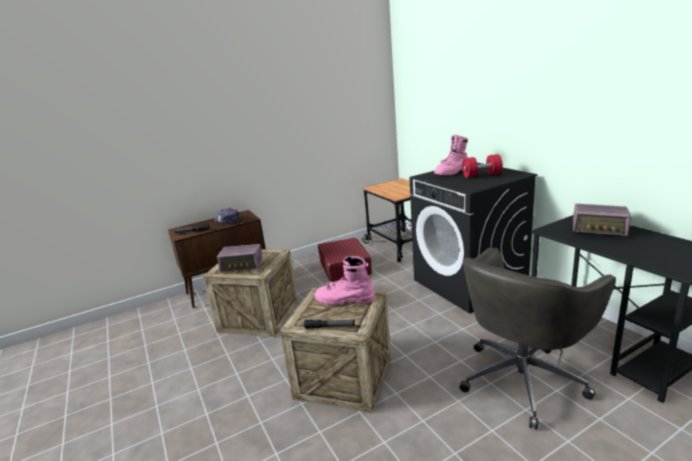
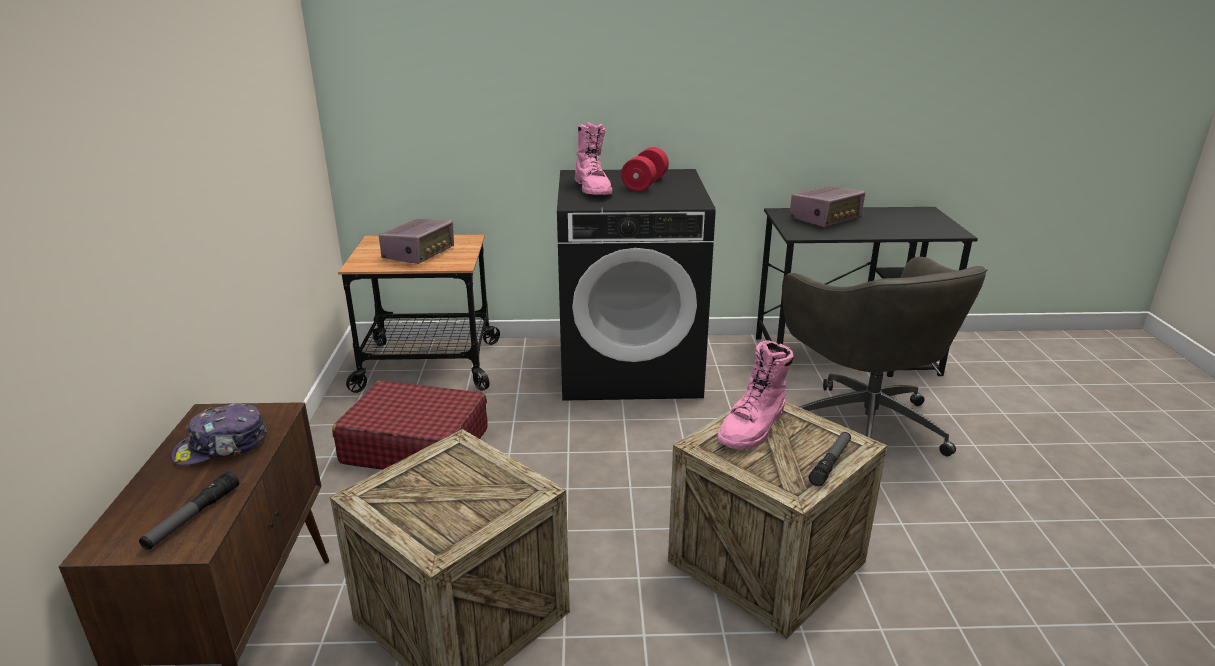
camera: 65 degrees left, 5 degrees up
(242, 265) = (458, 504): radio -> radio (419, 254)

